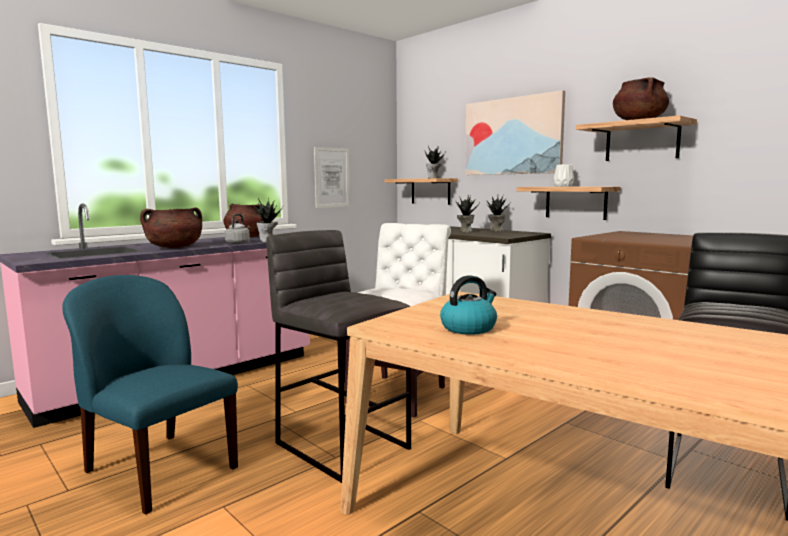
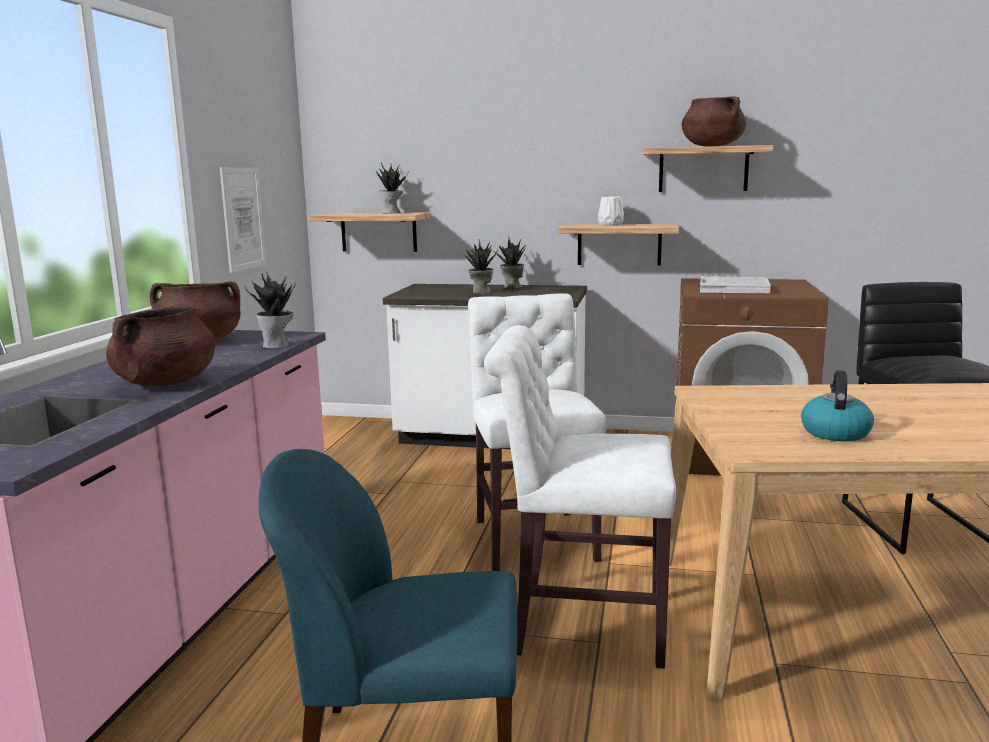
camera: 35 degrees left, 5 degrees up
(238, 243) = (245, 356): grey kettle -> none
(342, 445) = (580, 624): grey stool -> white chair
(512, 136) = (521, 154): picture -> none
(631, 237) = (735, 289): none -> white tray

